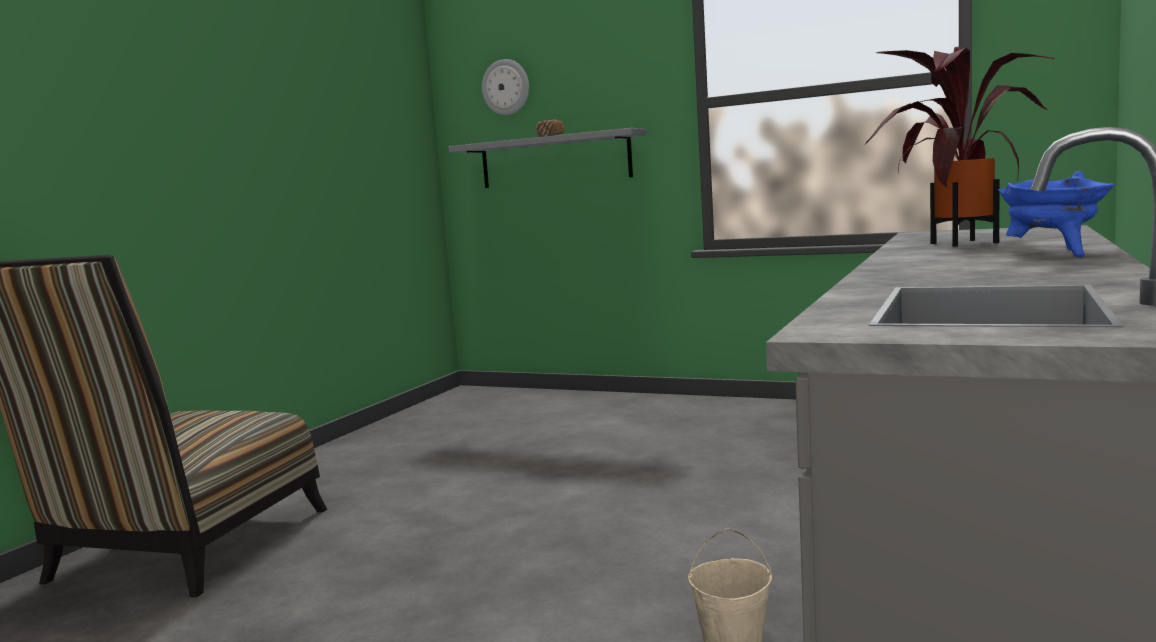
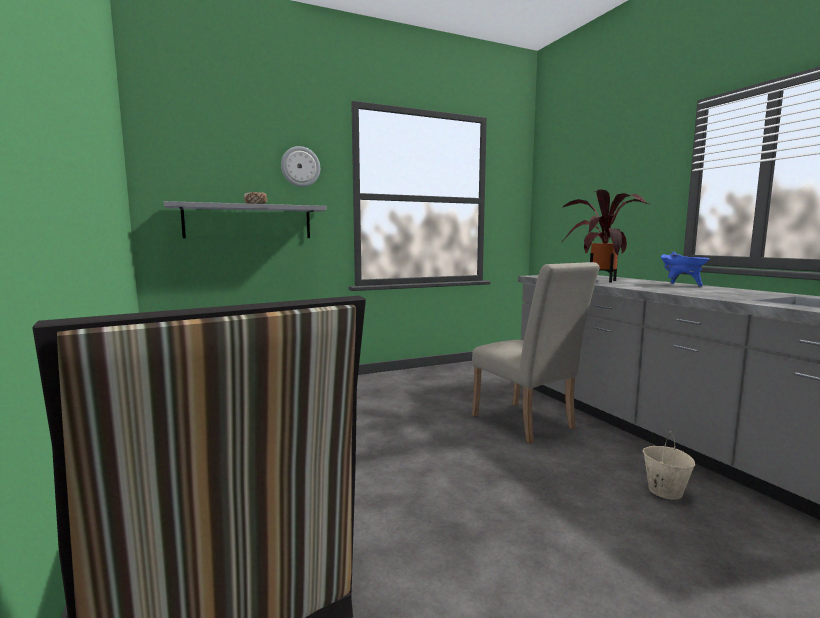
camera: 50 degrees left, 0 degrees up
(506, 87) = (206, 161): wall clock -> wall clock (300, 166)
(776, 508) = (527, 424): none -> beige chair

